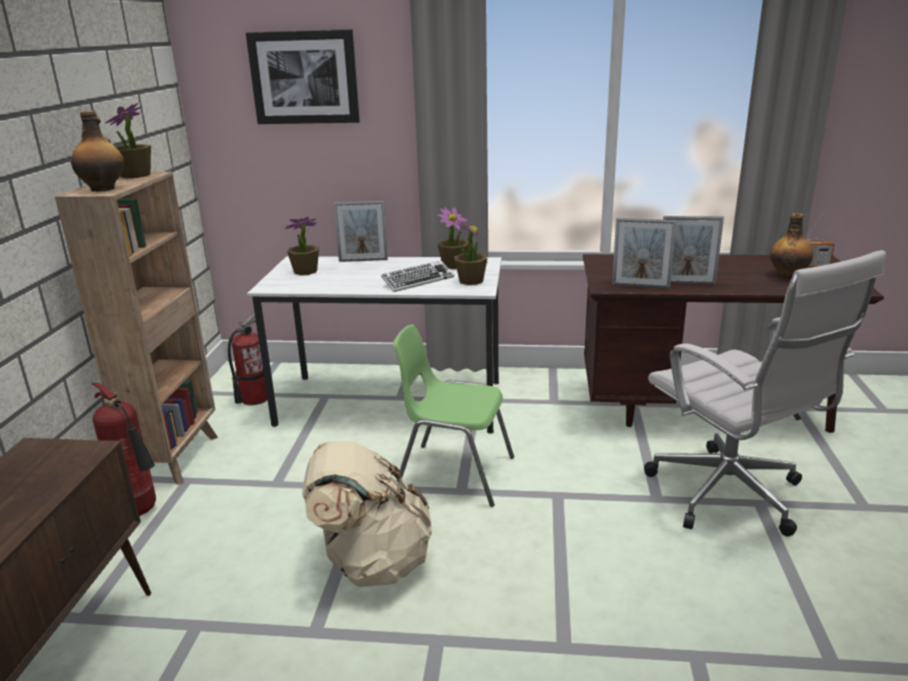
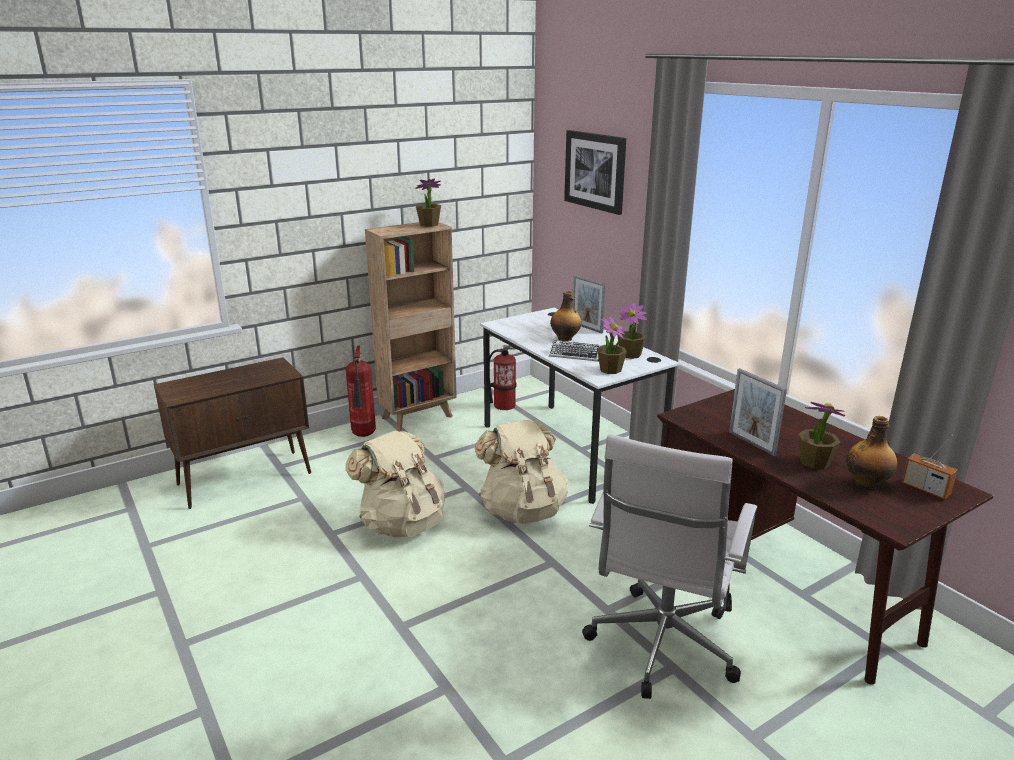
camera: 50 degrees right, 0 degrees up
(104, 189) = (391, 230): bottle -> bottle (565, 339)
(305, 271) = (538, 322): potted plant -> potted plant (814, 462)
(453, 473) = (522, 510): green chair -> beige backpack
(640, 286) = (708, 427): picture frame -> none

